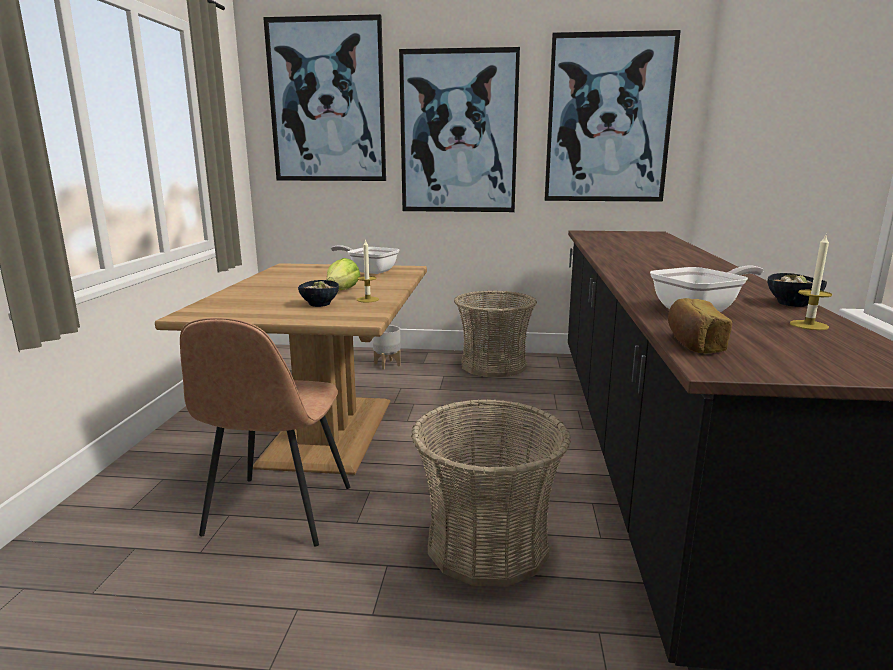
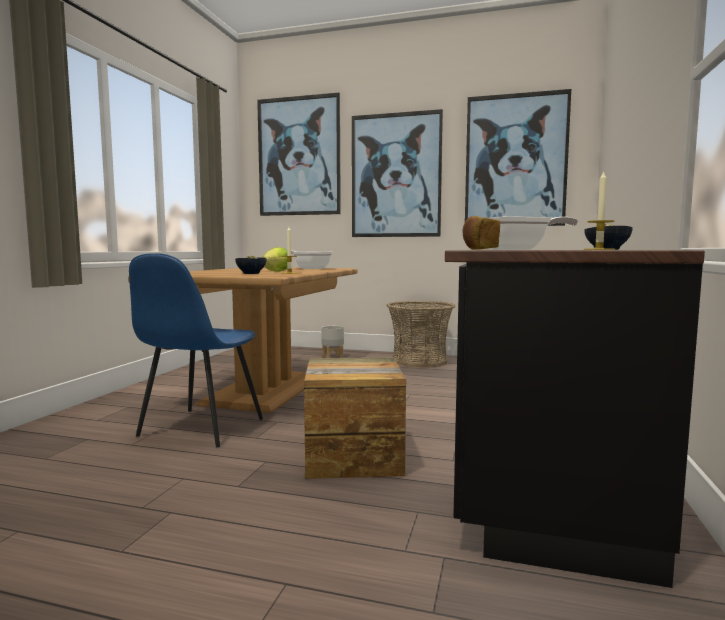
camera: 10 degrees right, 10 degrees down
(277, 512) = (200, 428): brown chair -> blue chair
(488, 545) = (353, 456): basket -> crate

